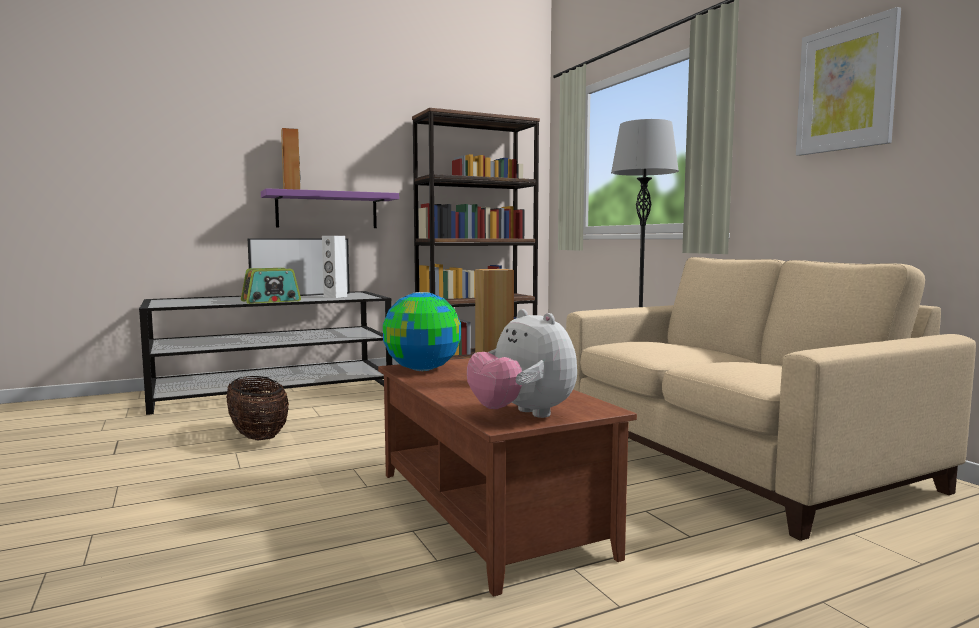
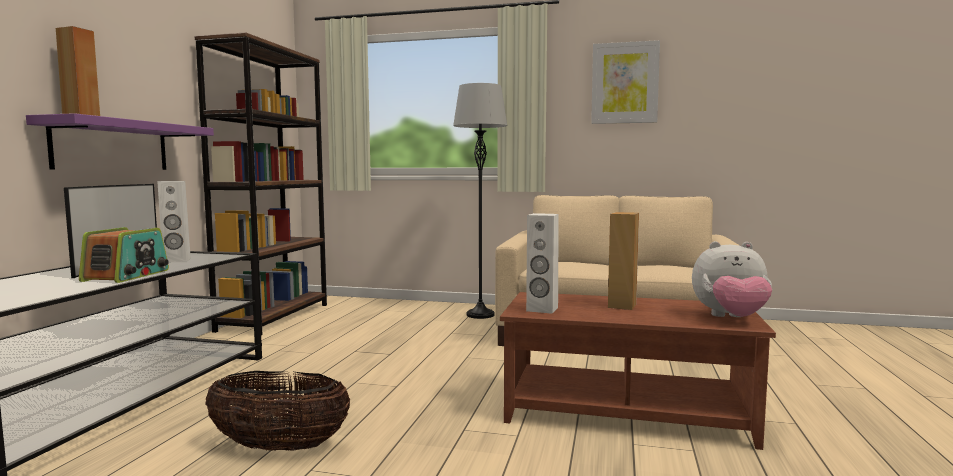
camera: 50 degrees left, 0 degrees up
(423, 369) = (542, 309): globe -> white speaker

